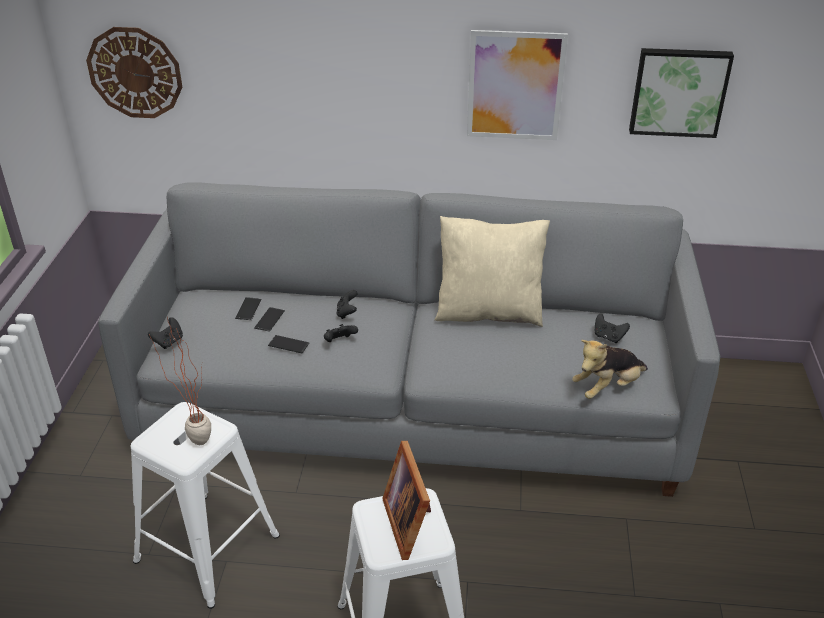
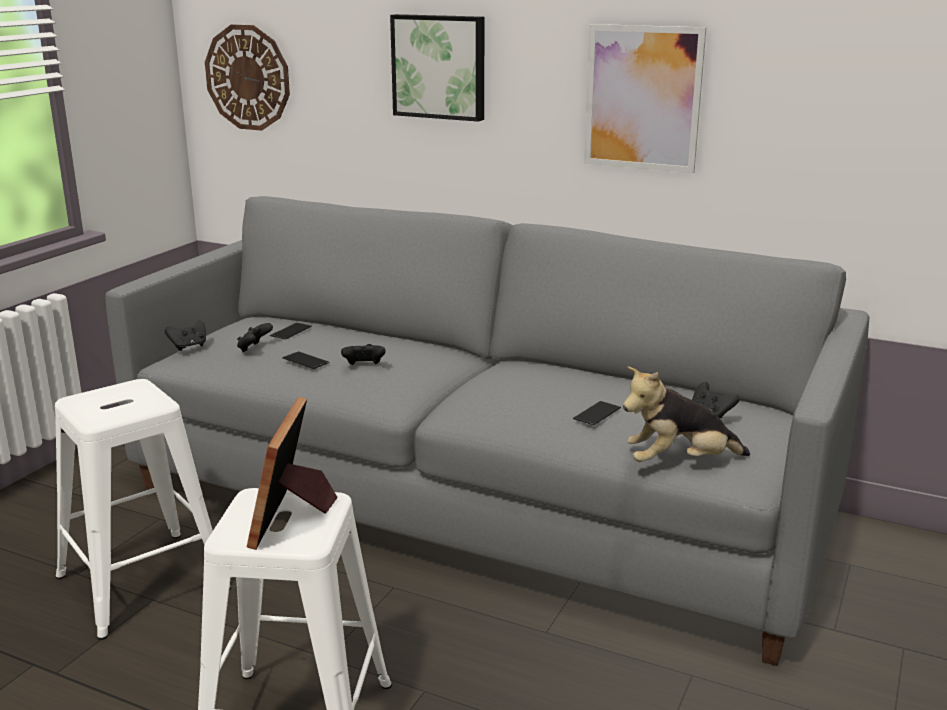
camera: 20 degrees right, 15 degrees down
(194, 439) = (123, 406): potted plant -> none
(269, 319) = (305, 341): phone -> phone (597, 413)
(347, 313) = (394, 347): black game controller -> black game controller (254, 349)
(489, 312) = (567, 372): beige pillow -> none
(678, 91) = (853, 109): picture -> picture (440, 67)

